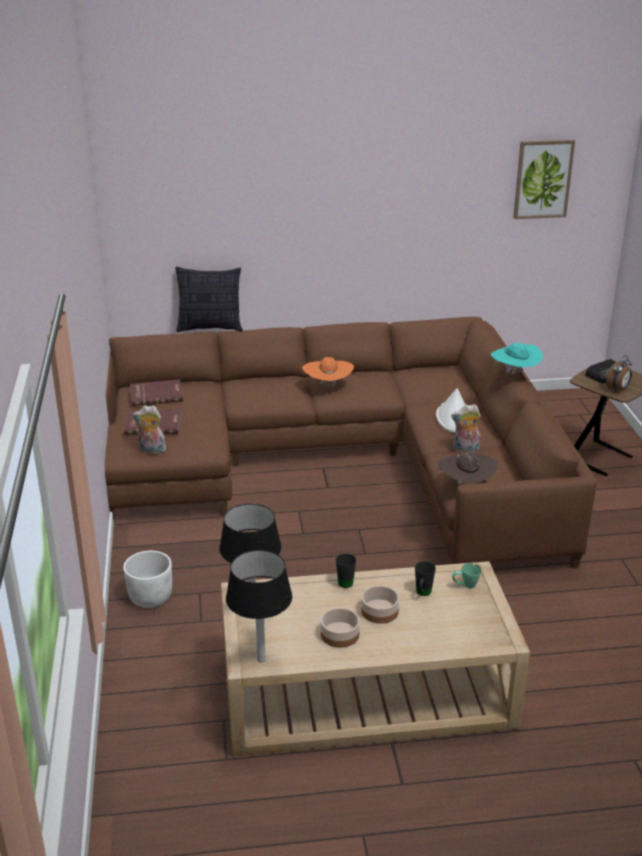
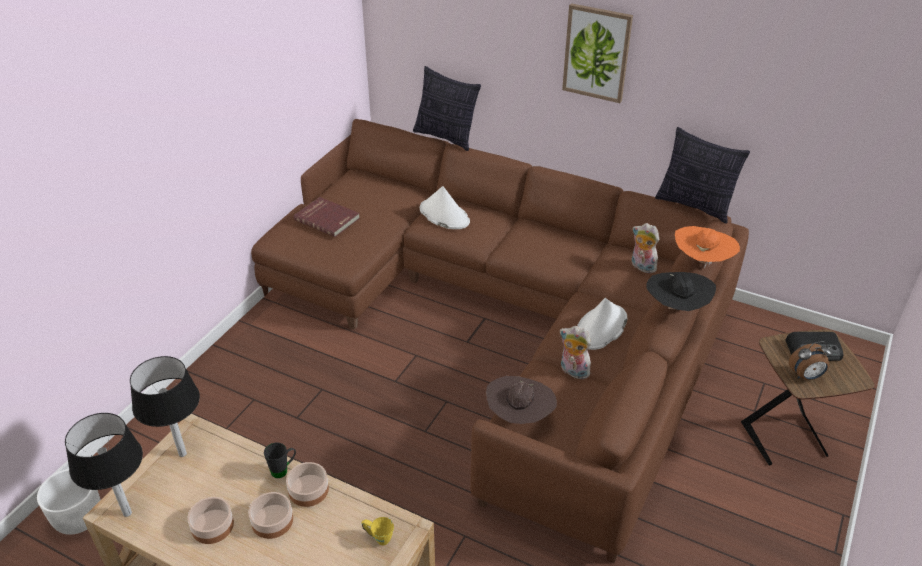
camera: 35 degrees right, 10 degrees up
(150, 597) = (216, 383): white planter -> white planter (79, 517)
(151, 451) = (300, 245): plush toy -> plush toy (641, 267)
(156, 394) = (363, 188): red book -> none
(250, 391) = (444, 215): none -> white hat
(328, 386) = (519, 237): orange hat -> orange hat (702, 262)
(382, 582) = (309, 489): none -> bowl
(422, 594) = (330, 524): black mug -> none
(450, 317) = (694, 206): none -> pillow
(465, 586) = (378, 538): green mug -> yellow mug
(515, 374) = (676, 309): turquoise hat -> black hat
(543, 179) = (854, 74): picture -> picture (597, 53)

